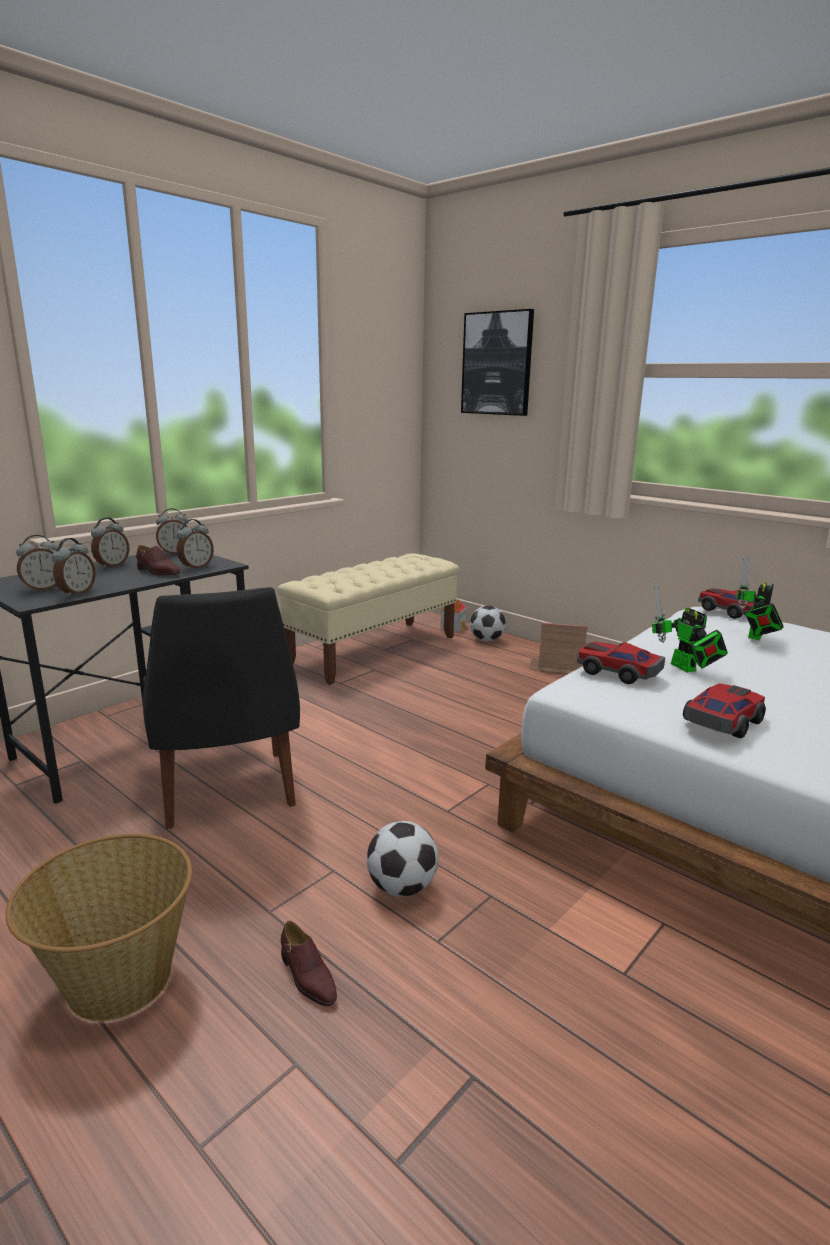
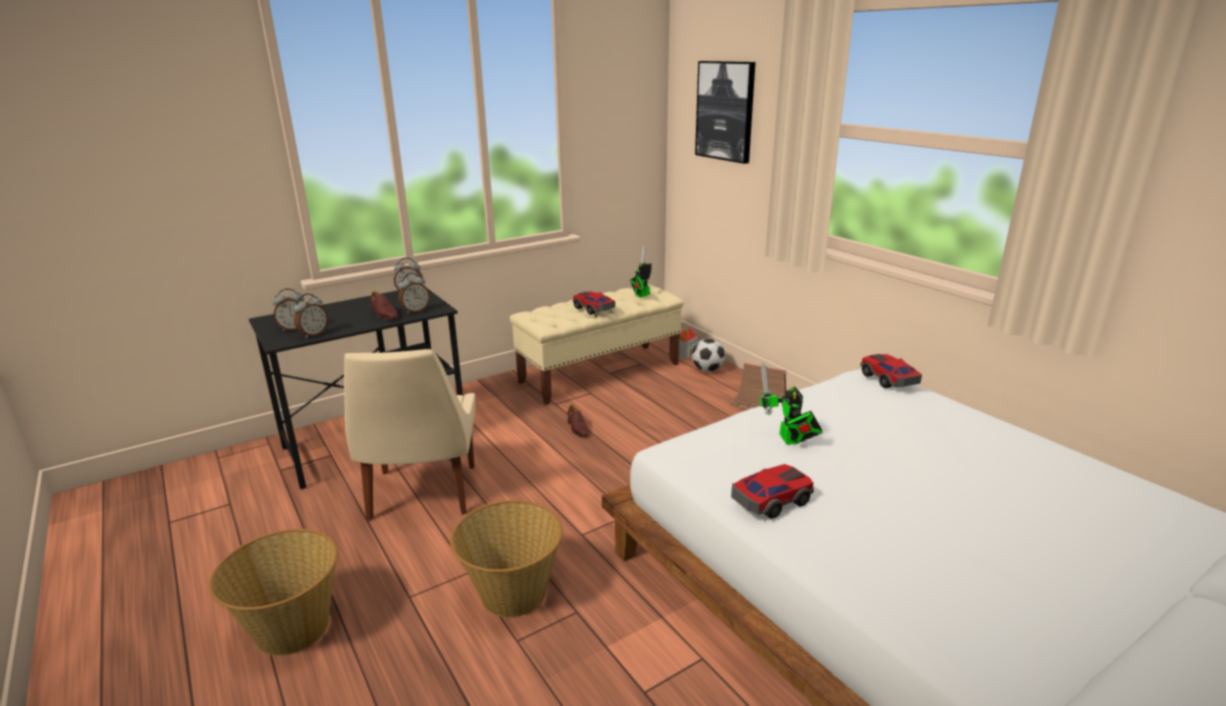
camera: 15 degrees right, 5 degrees up
(112, 565) = (355, 305): alarm clock -> none
(227, 792) = (422, 495): black chair -> beige chair
(307, 977) = (412, 650): brown shoe -> brown shoe (577, 428)
(401, 887) = (512, 594): football -> basket
(617, 672) = (721, 438): toy car -> toy car (594, 309)
(754, 637) = (883, 412): toy robot -> toy robot (641, 295)

